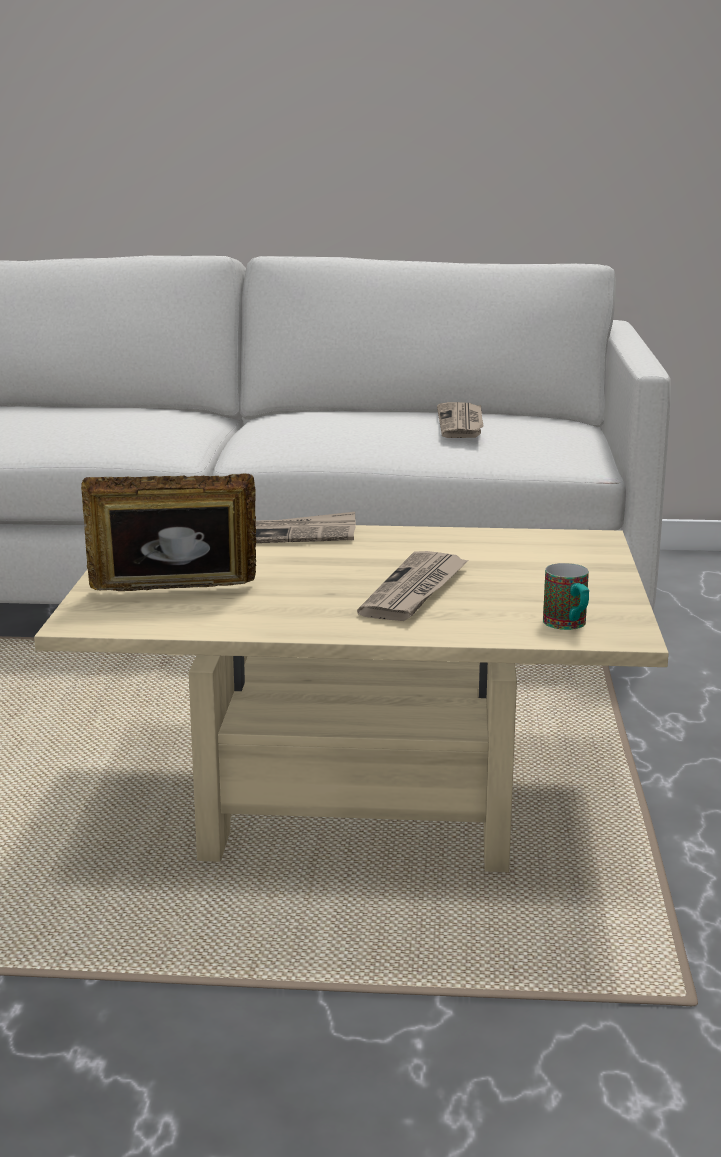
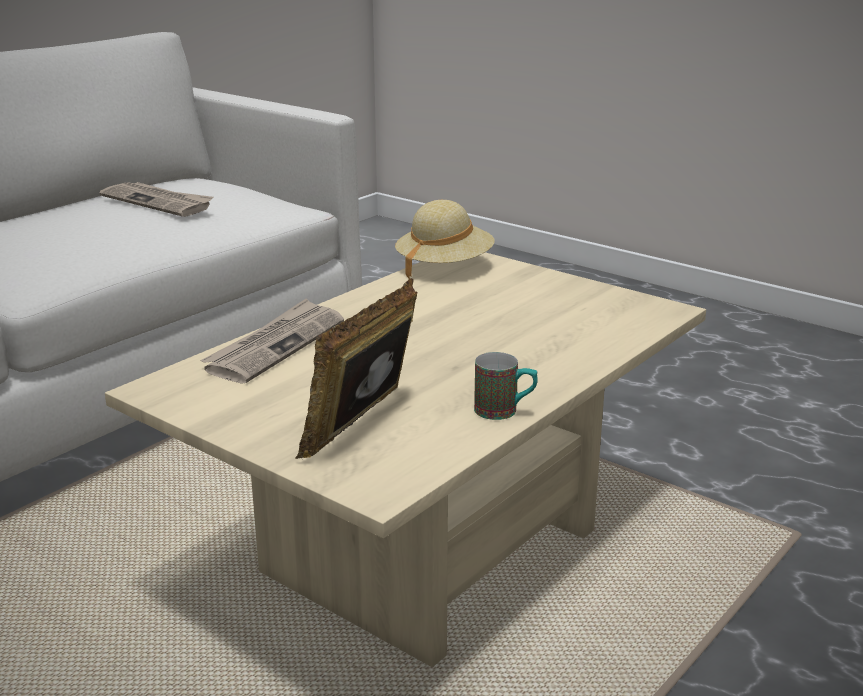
camera: 55 degrees left, 5 degrees up
(415, 591) = (493, 338): newspaper -> none
(552, 538) = (444, 266): none -> beige hat
(568, 626) = (628, 318): mug -> mug (505, 411)

